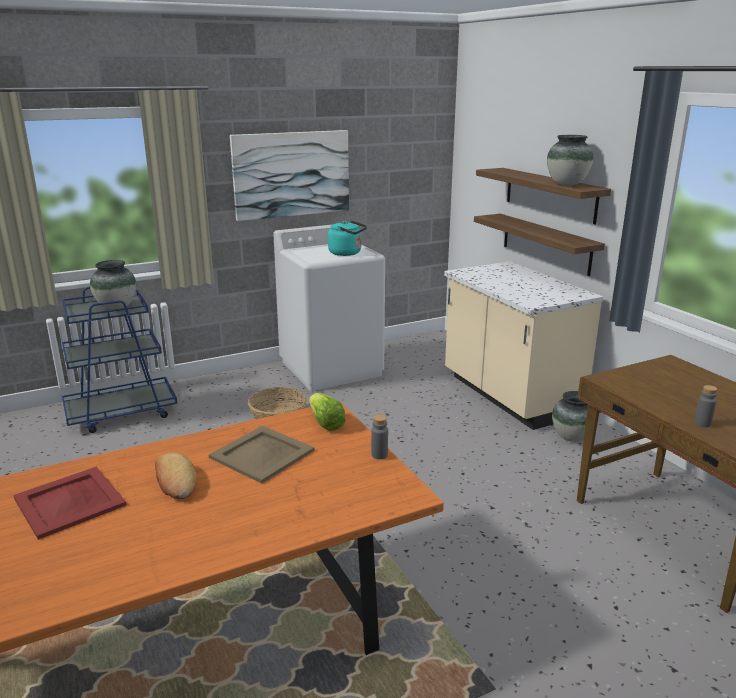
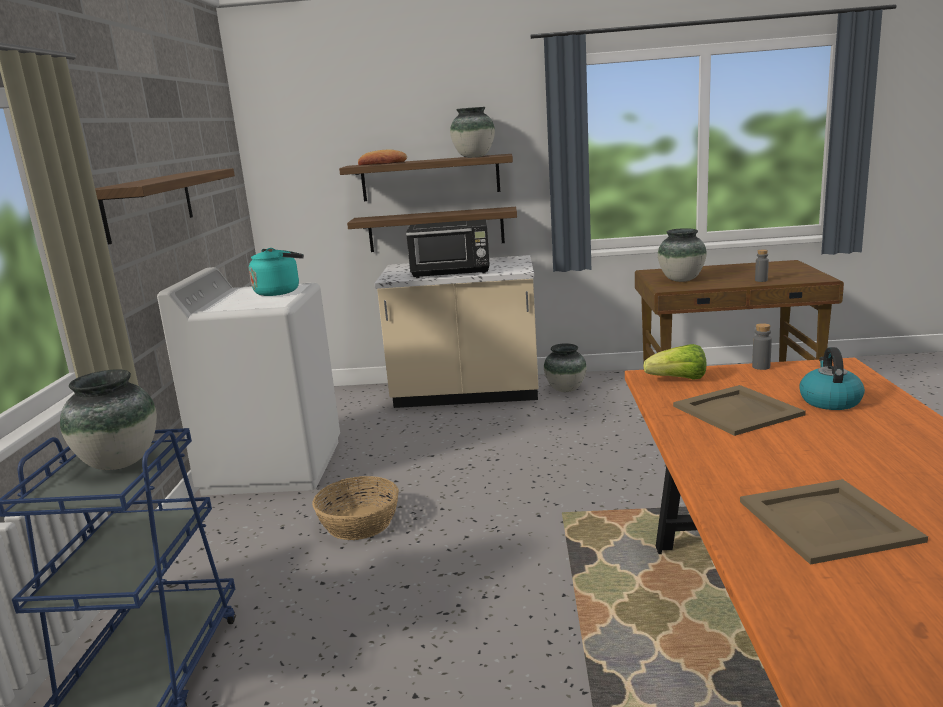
camera: 60 degrees left, 5 degrees down
(70, 501) = (825, 520): red tray -> beige tray
(175, 481) = (787, 455): bread -> bread (382, 163)
(291, 174) = (149, 204): picture -> shelf
(300, 493) = (829, 401): none -> kettle
(500, 284) = (452, 272): none -> black microwave
(651, 381) = (681, 280): none -> vase

